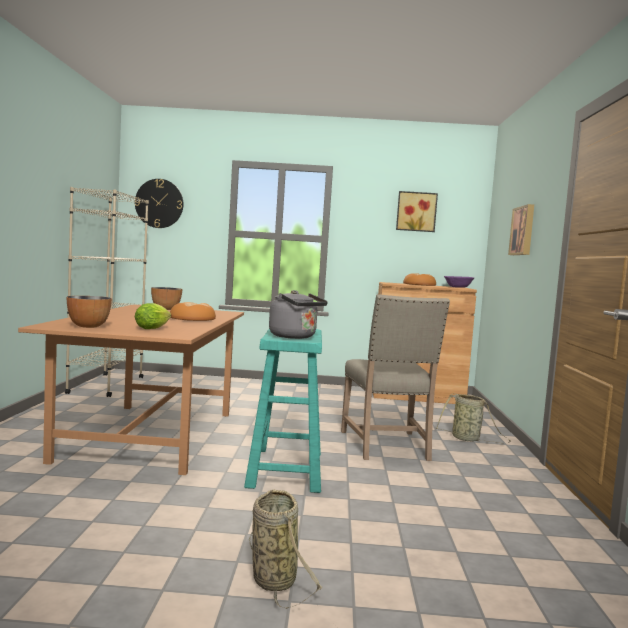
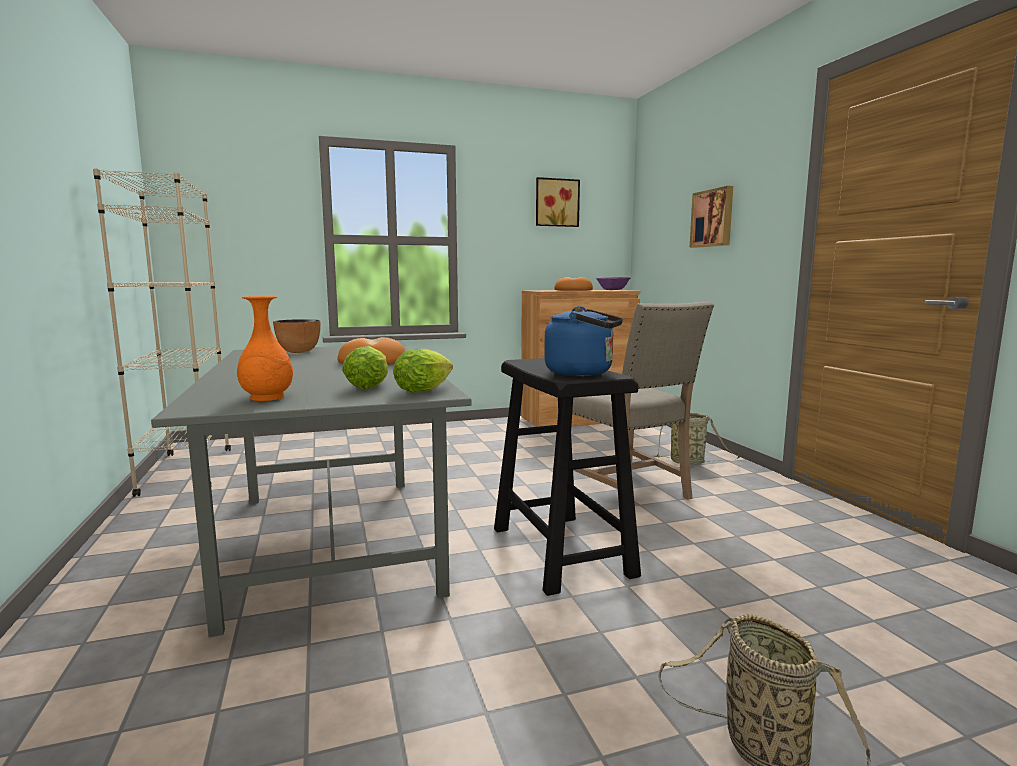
camera: 20 degrees left, 5 degrees up
(88, 326) = (267, 398): bowl -> orange vase
(151, 436) = (334, 541): brown dining table -> grey dining table
(159, 203) = (214, 199): wall clock -> none
(178, 333) = (426, 390): none -> lettuce
(285, 469) = (561, 551): turquoise stool -> black stool
(295, 337) = (583, 373): grey kettle -> blue kettle

